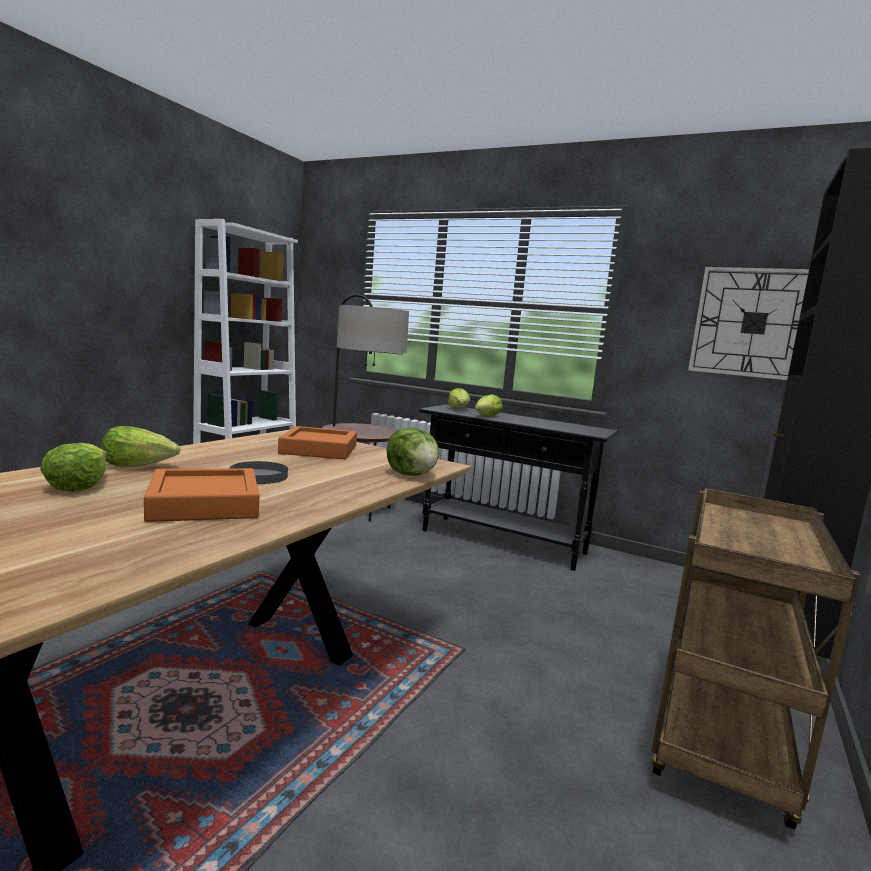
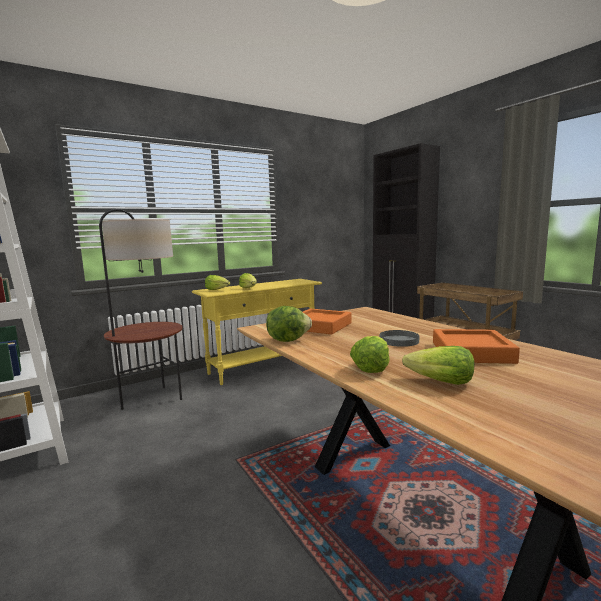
camera: 60 degrees left, 0 degrees up
(412, 475) = (389, 315): lettuce -> lettuce (287, 340)
(503, 542) = (263, 367): black console table -> yellow console table
(754, 323) = (333, 213): wall clock -> none

